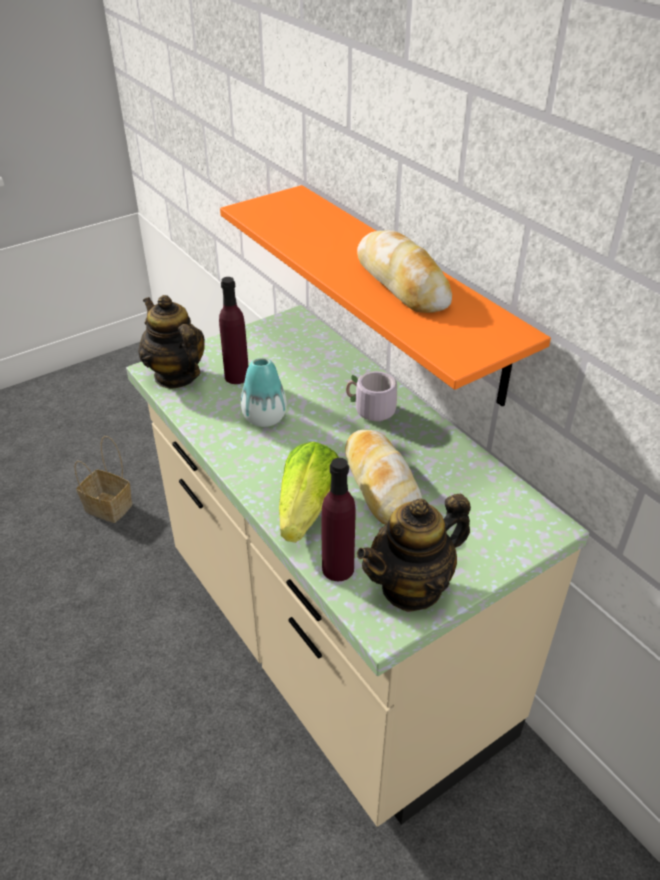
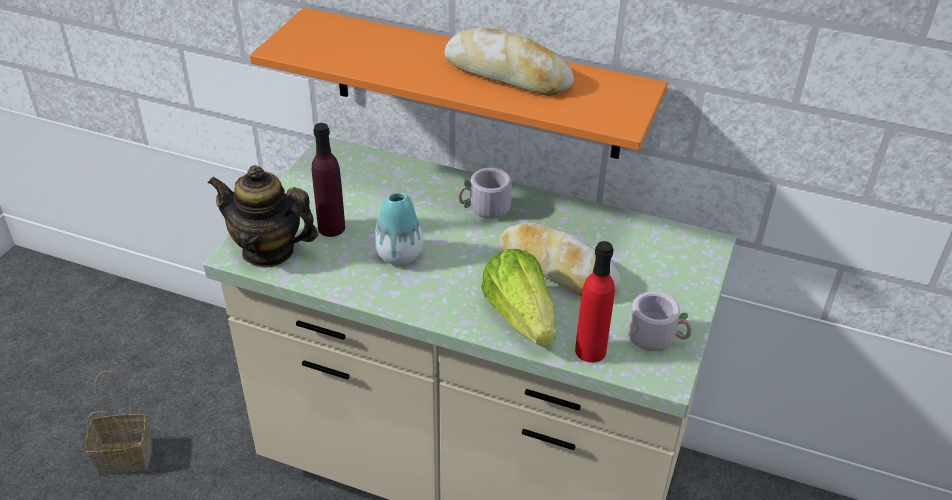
camera: 35 degrees left, 0 degrees up
(338, 568) = (590, 351): purple bottle -> red bottle
(412, 586) = (657, 336): teapot -> grey mug

